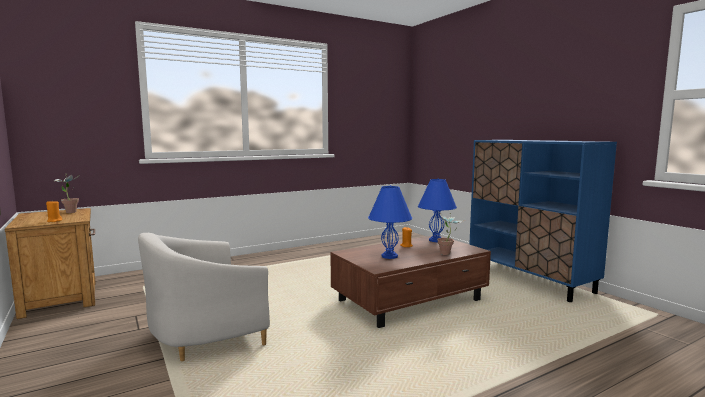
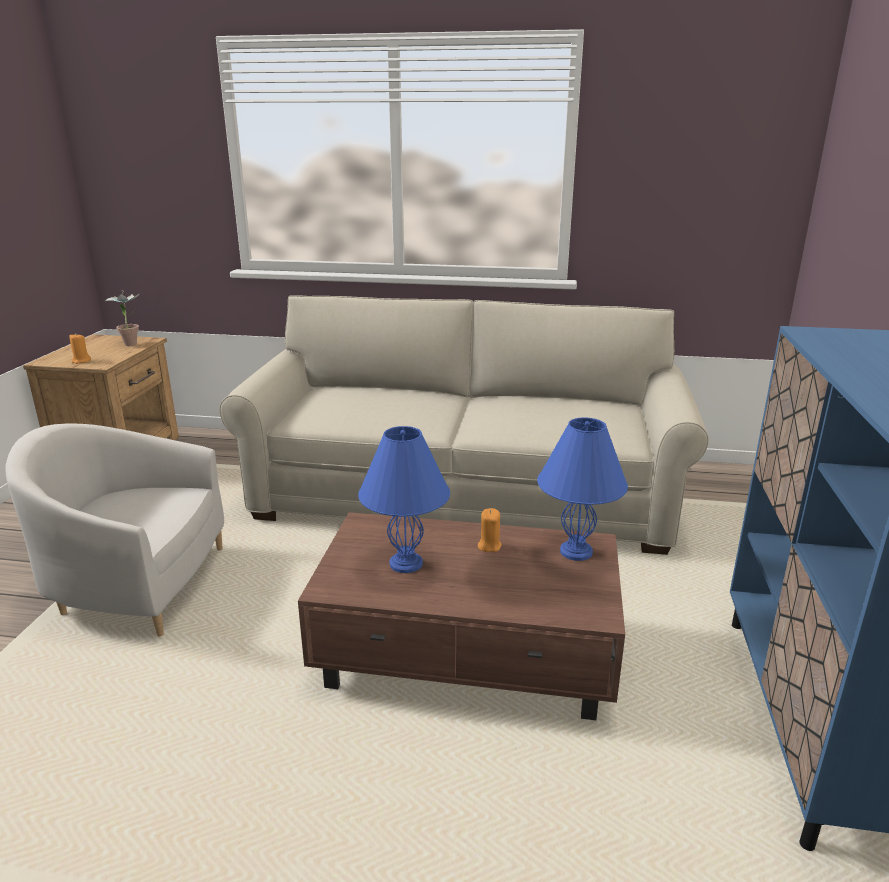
camera: 40 degrees right, 15 degrees up
(317, 262) = (465, 495): none -> beige sofa
(448, 254) = (514, 605): potted plant -> none

